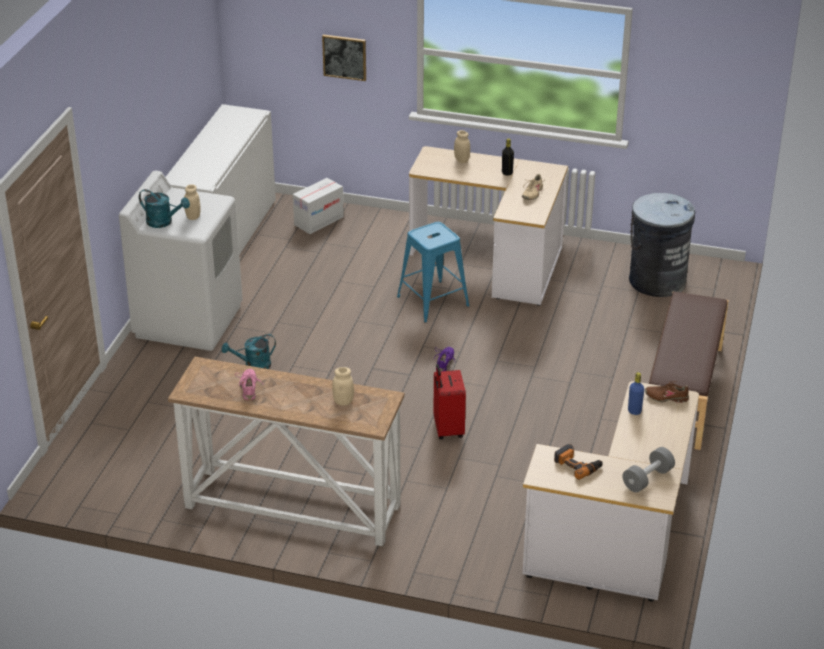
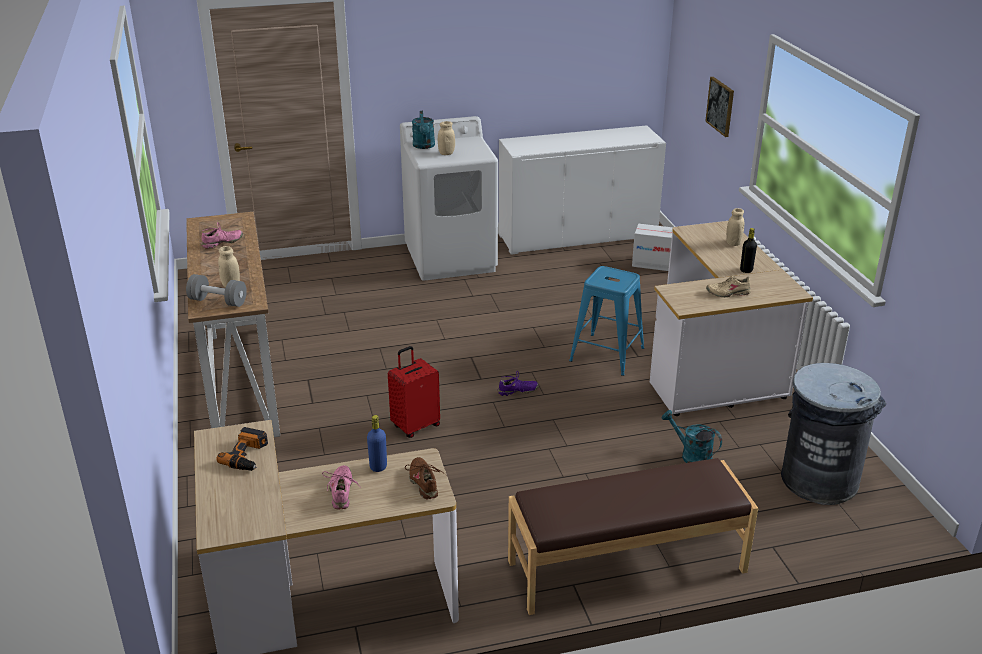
camera: 60 degrees right, 5 degrees down
(253, 366) = (419, 303): turquoise watering can -> turquoise watering can (691, 455)
(647, 478) = (250, 512): grey dumbbell -> grey dumbbell (218, 301)
(652, 434) = (342, 492): none -> pink shoe

